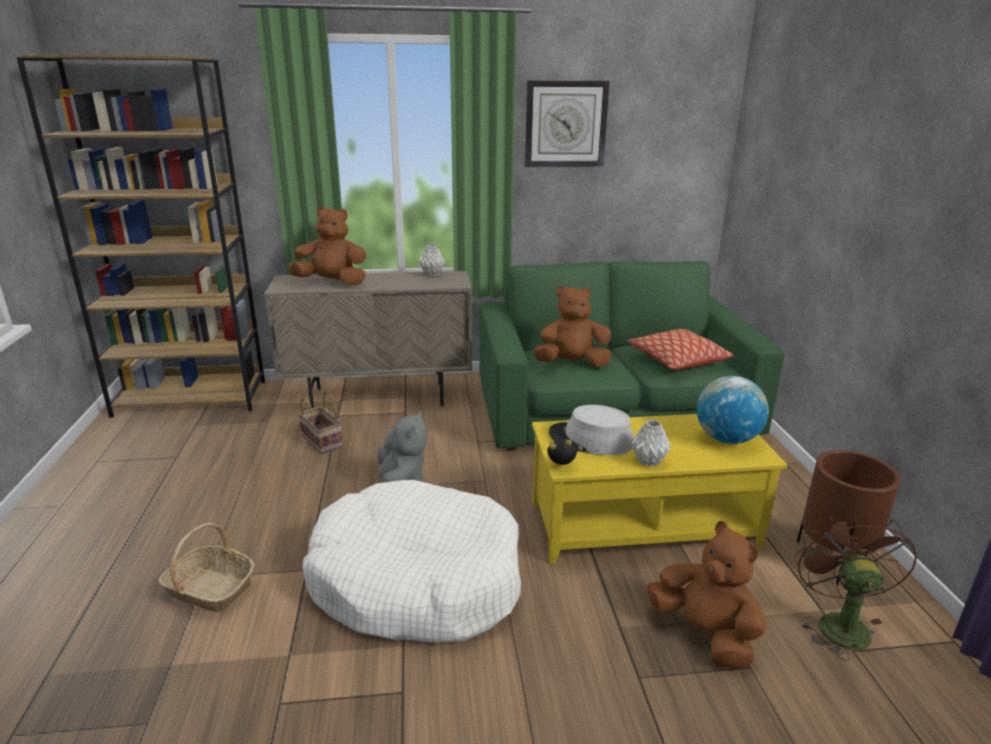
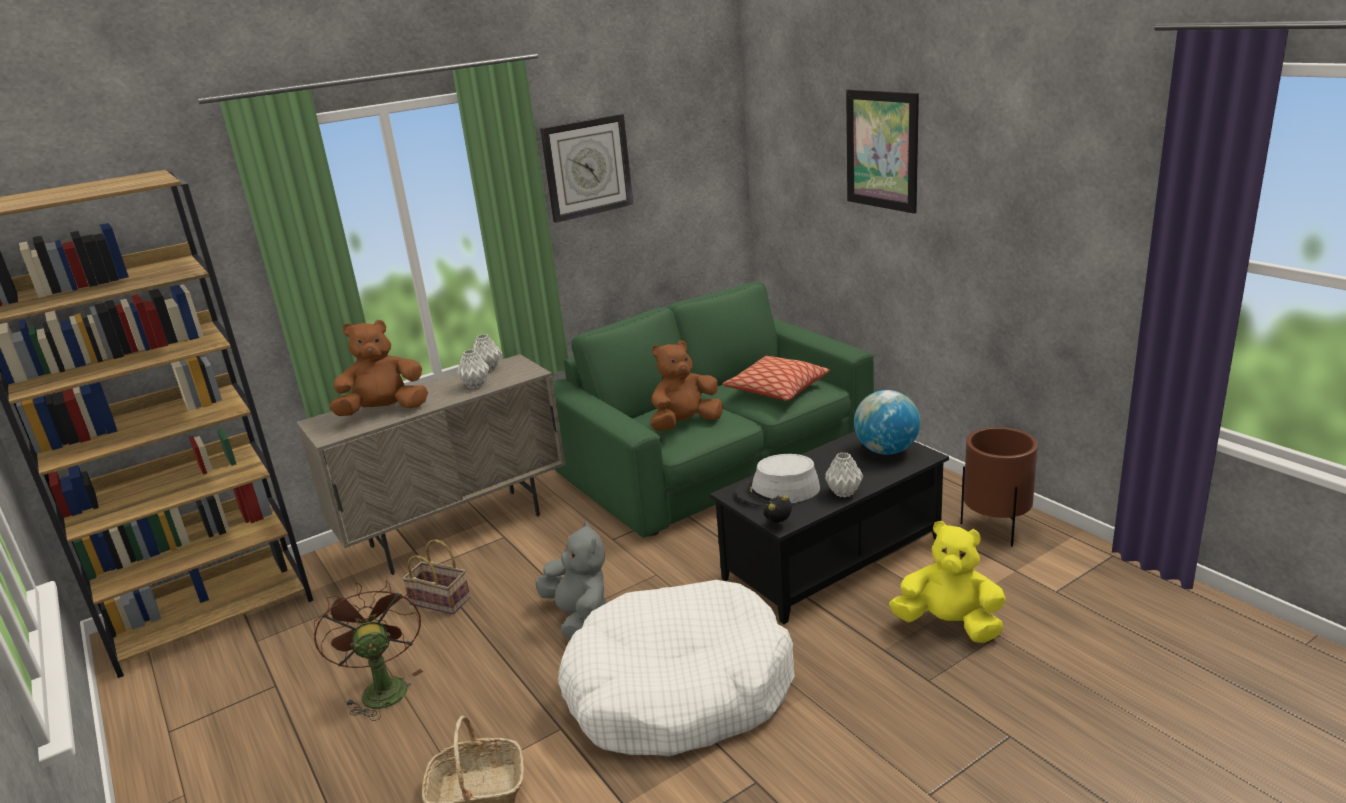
camera: 25 degrees left, 0 degrees up
(409, 282) = (475, 385): none -> grey vase
(642, 524) = (831, 558): yellow coffee table -> black coffee table
(704, 633) = (949, 625): brown plush toy -> yellow plush toy
(837, 623) = (1032, 575): brown fan -> brown fan (381, 687)
(839, 140) = (882, 150): none -> picture

